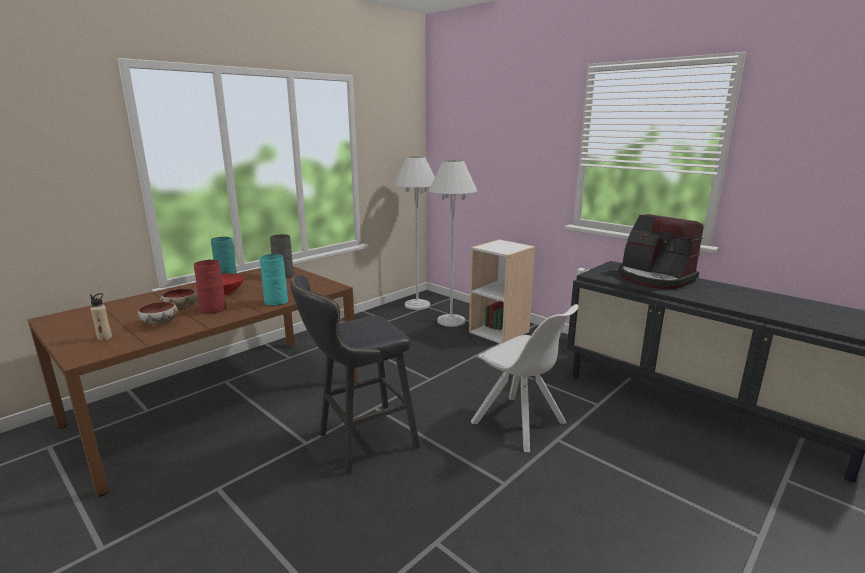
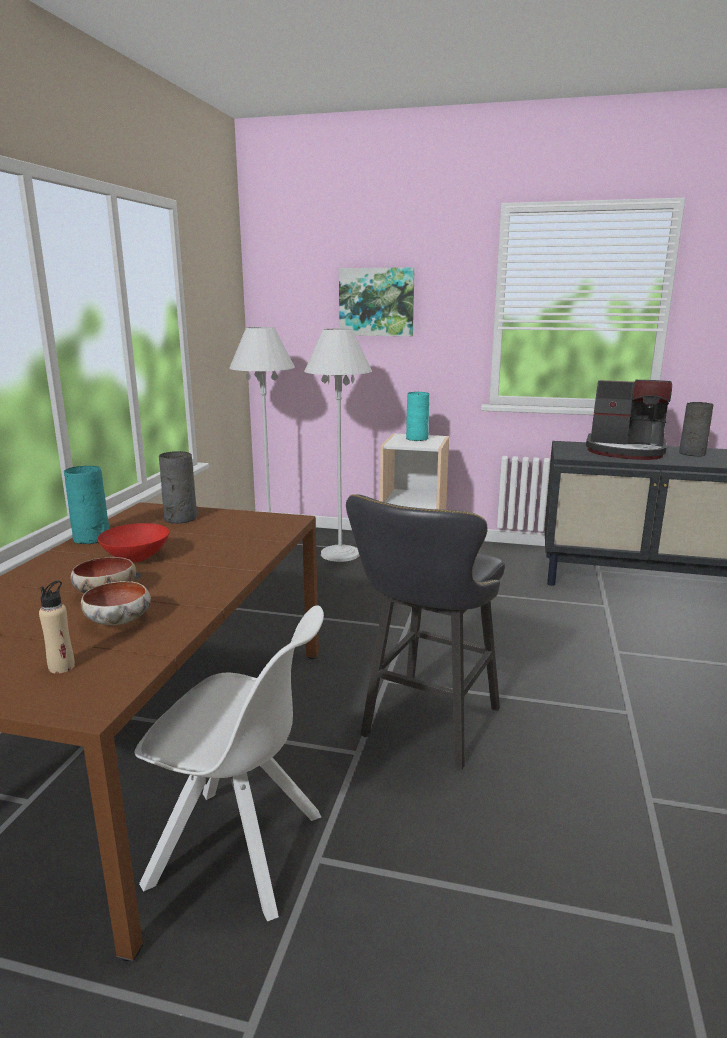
camera: 30 degrees left, 0 degrees up
(213, 309) = (168, 583): red vase -> none
(276, 301) = (247, 553): turquoise vase -> turquoise vase (416, 438)
(501, 141) = (376, 302): none -> picture
(520, 423) = (563, 647): white chair -> white chair (240, 850)
(716, 289) = (692, 453): none -> grey vase

